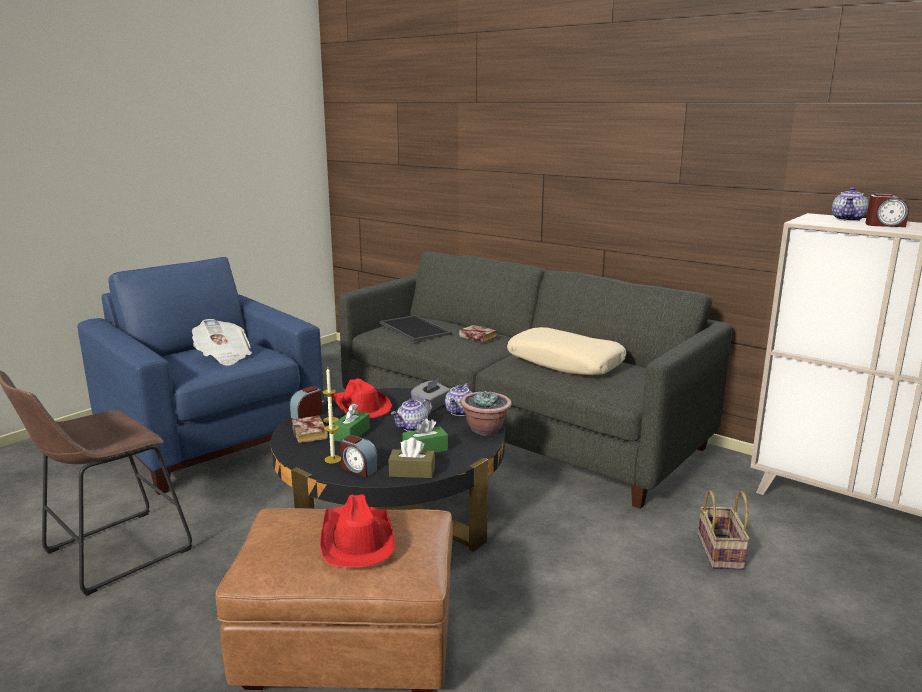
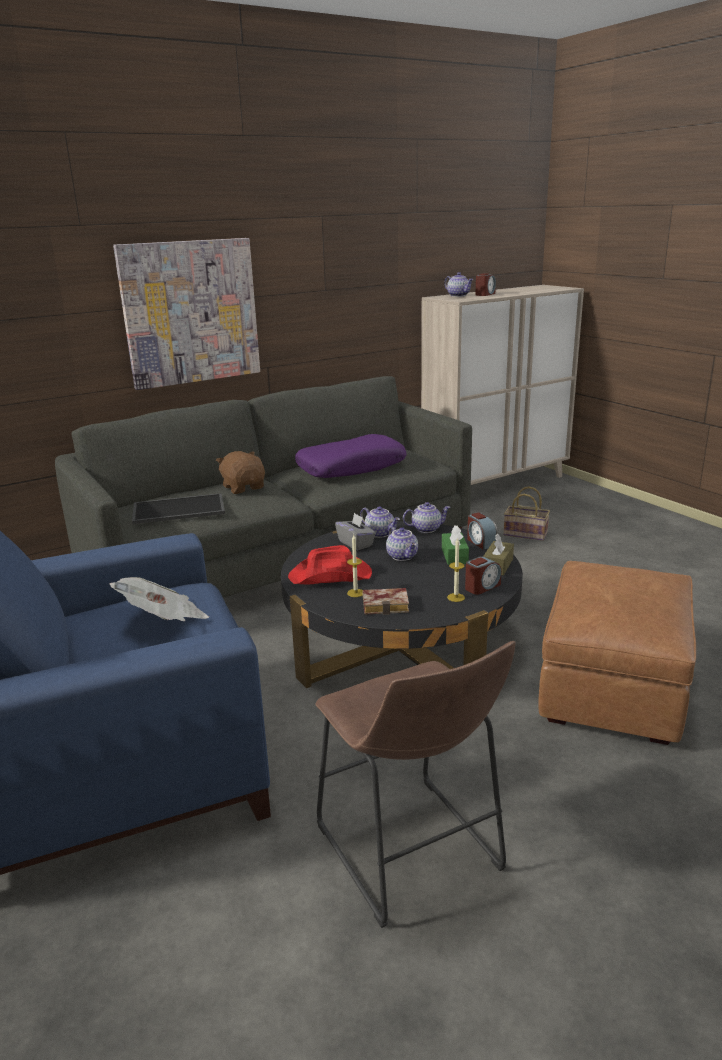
camera: 70 degrees left, 5 degrees up
(307, 415) = (332, 605): alarm clock -> alarm clock (480, 542)
(351, 434) = (400, 585): green tissue box -> none
(357, 538) = (630, 587): red hat -> none
(476, 337) = (244, 487): book -> brown plush toy
(485, 430) = (426, 529): potted plant -> teapot
(540, 183) = (190, 312): none -> picture
(565, 363) = (351, 467): beige pillow -> purple pillow

